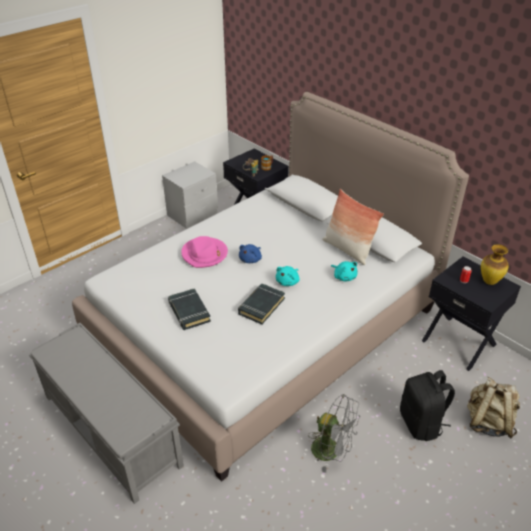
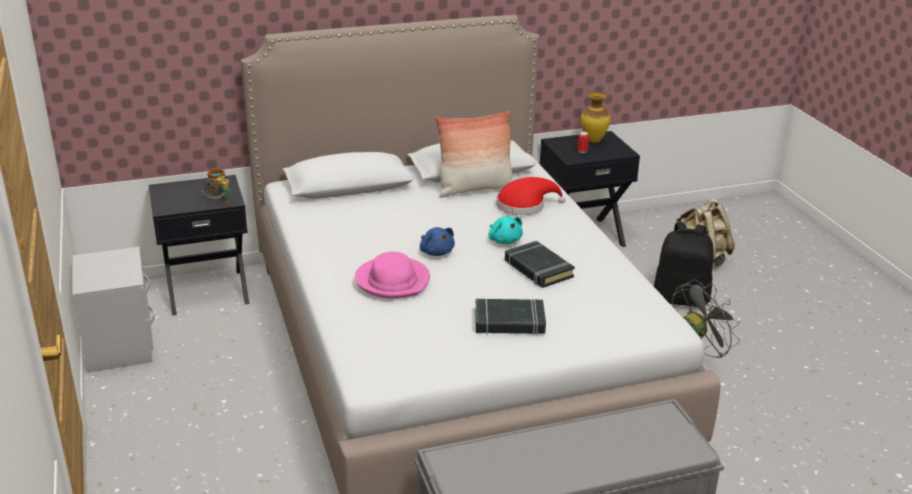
camera: 65 degrees left, 10 degrees down
(344, 276) = (524, 205): turquoise plush toy -> red hat

